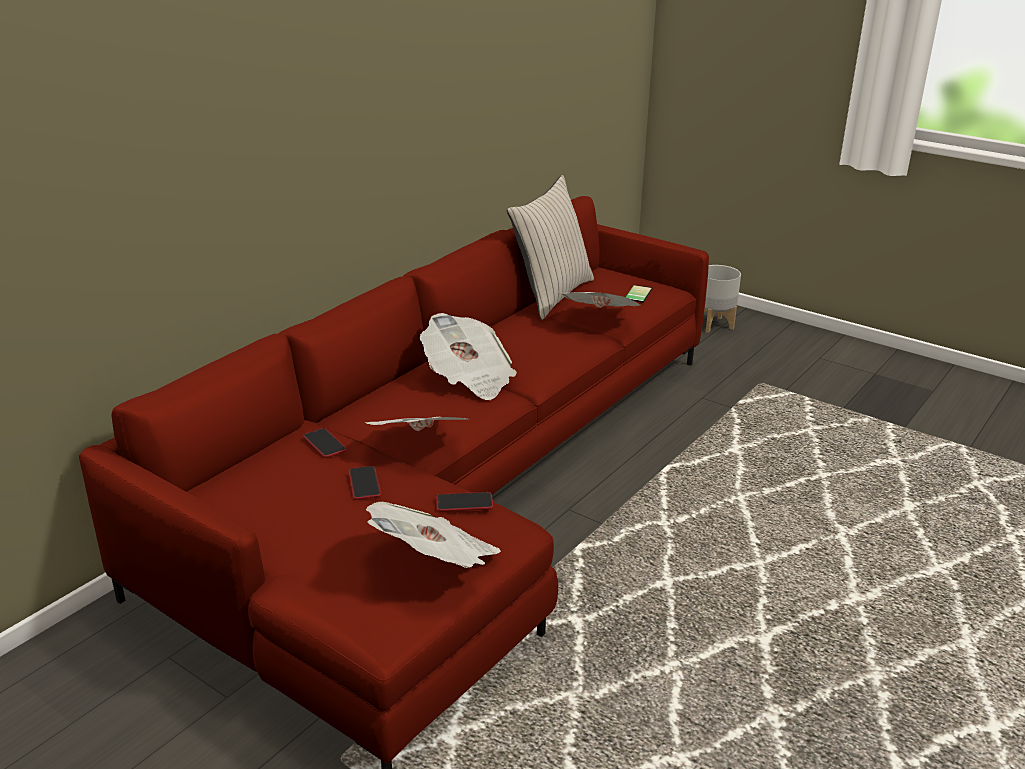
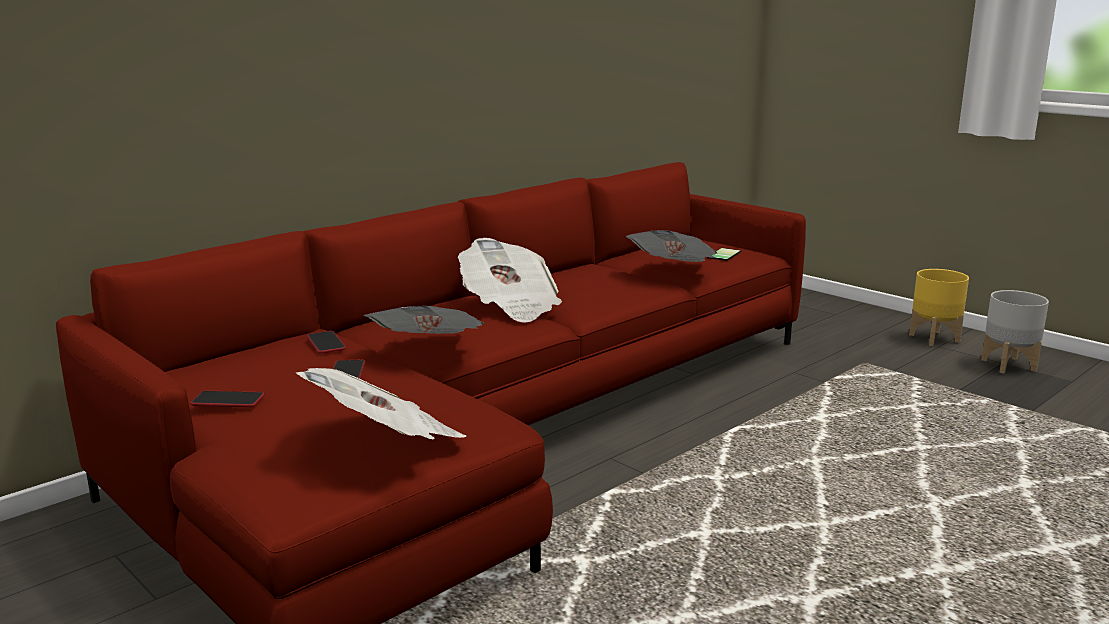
camera: 10 degrees right, 10 degrees down
(464, 503) = (448, 396): phone -> phone (228, 401)
(551, 295) = (629, 253): beige pillow -> none
(714, 324) = (824, 314): grey planter -> grey planter (1009, 365)
(815, 348) = (935, 338): none -> yellow planter

